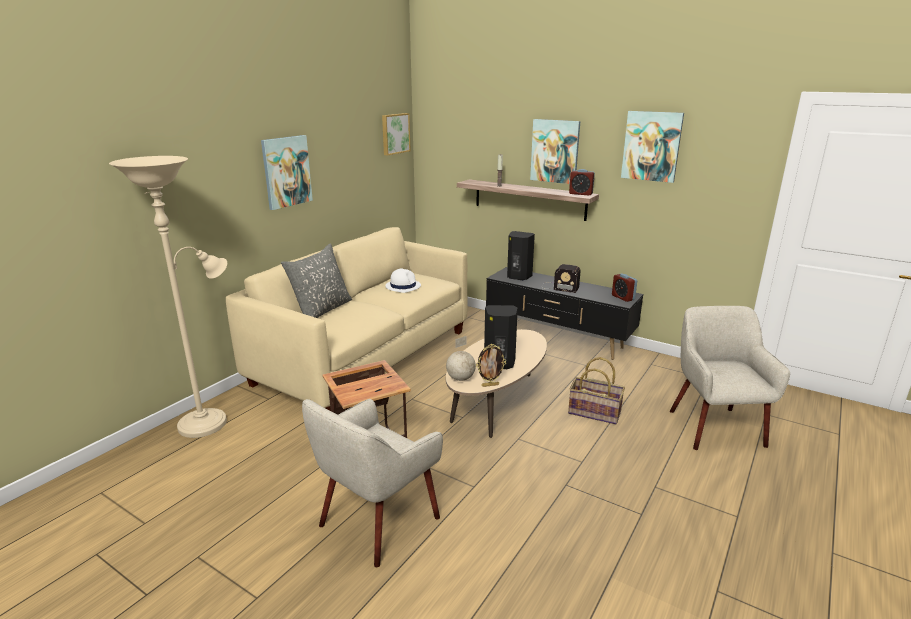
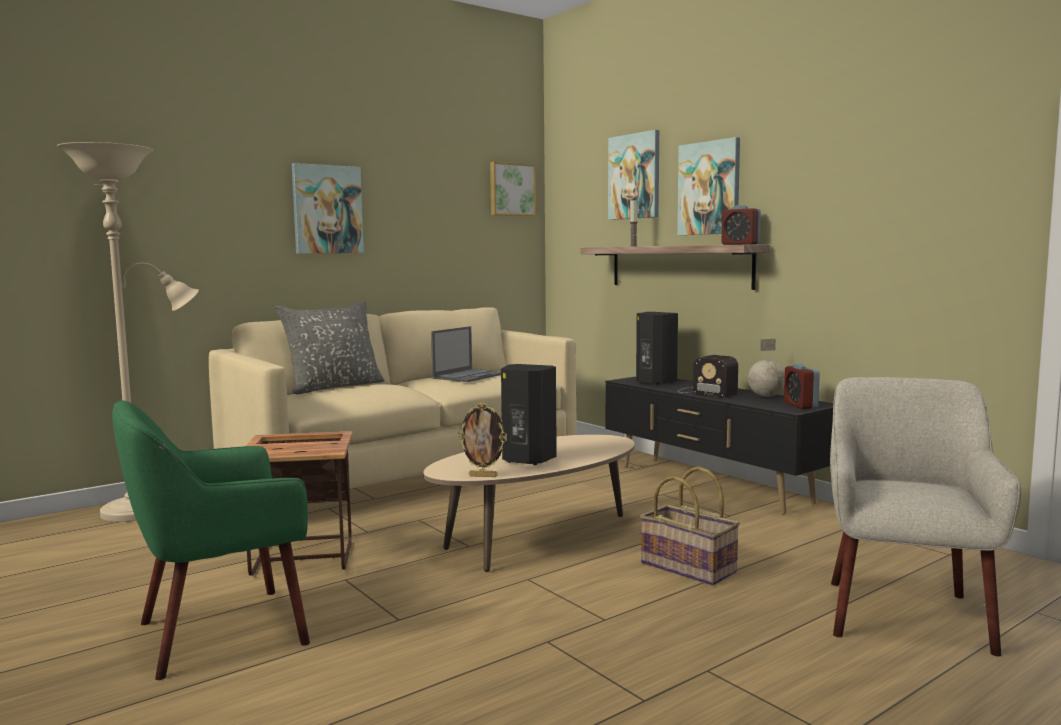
camera: 20 degrees right, 15 degrees down
(377, 521) = (219, 632): beige armchair -> green armchair
(403, 286) = (469, 376): white hat -> laptop
(460, 378) = (449, 467): globe -> globe (765, 396)
(651, 146) = (840, 156): picture -> picture (634, 176)

